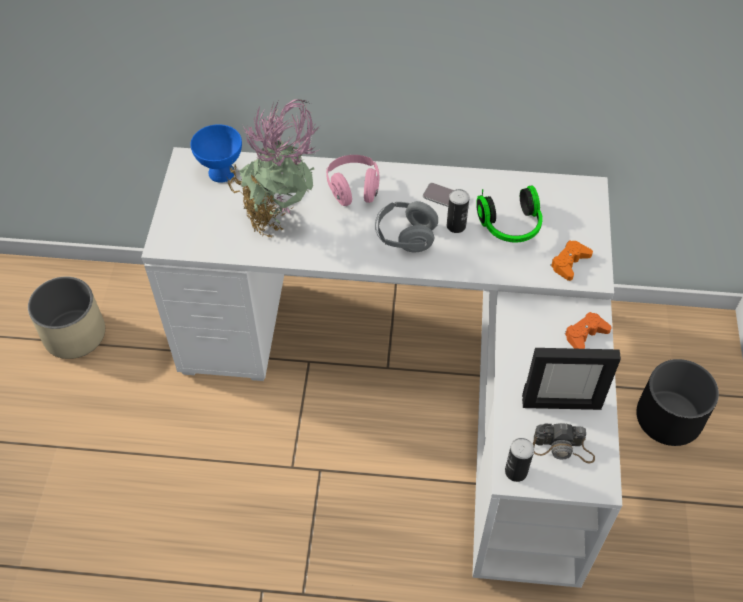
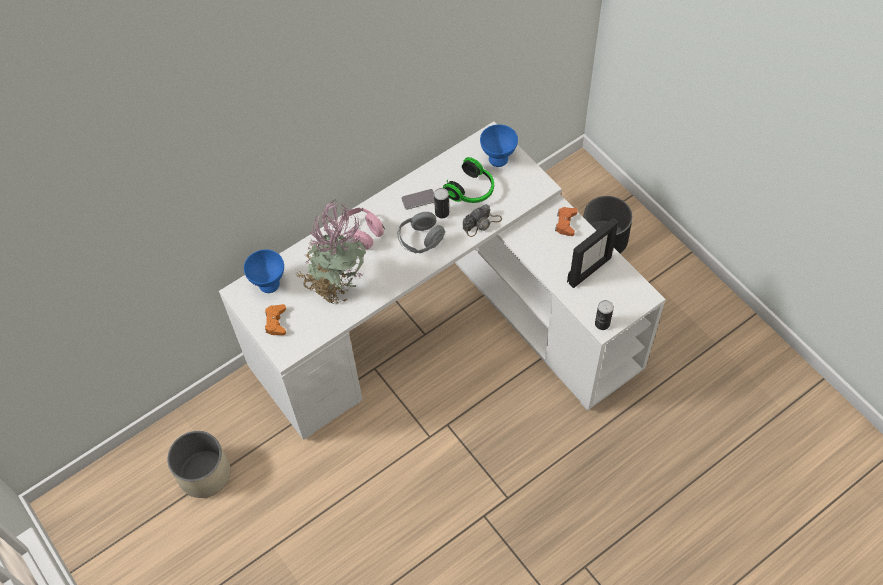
camera: 40 degrees left, 5 degrees up
(563, 448) = (612, 293): camera -> camera (482, 223)
(569, 263) = (523, 188): orange game controller -> orange game controller (276, 322)
(572, 215) = (498, 158): none -> blue bowl

